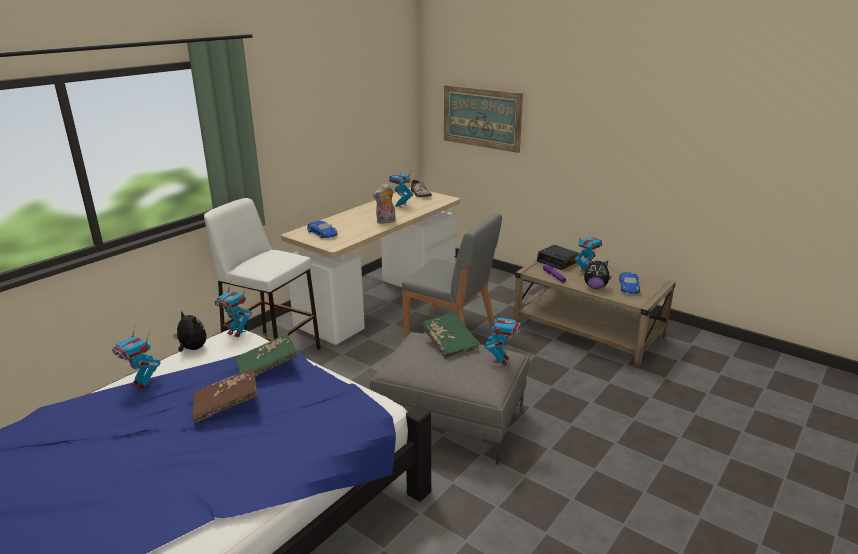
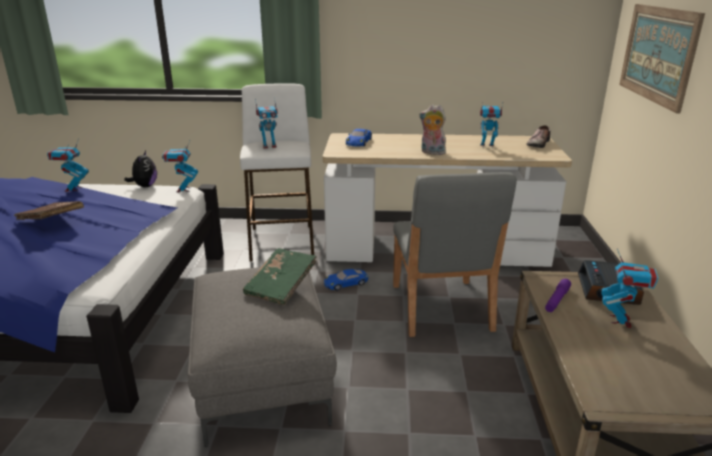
camera: 55 degrees right, 0 degrees up
(267, 366) = (122, 214): green book -> none
(501, 360) = (274, 330): toy robot -> toy robot (269, 146)
(595, 287) = (583, 343): plush toy -> none
(628, 286) = (641, 375): blue toy car -> blue toy car (346, 283)

